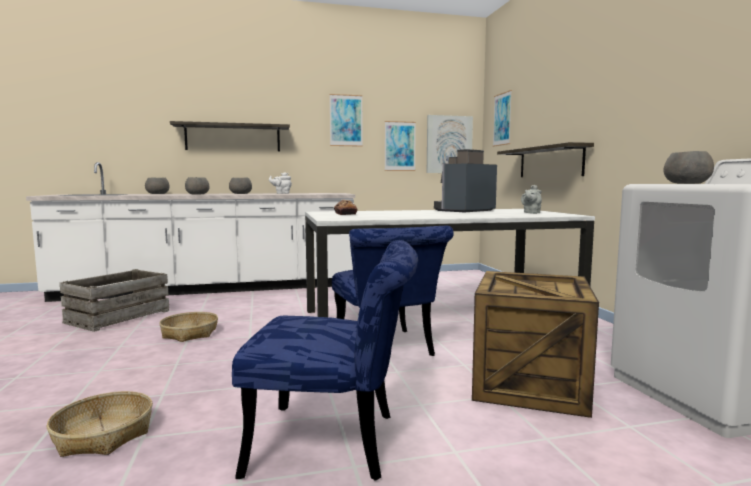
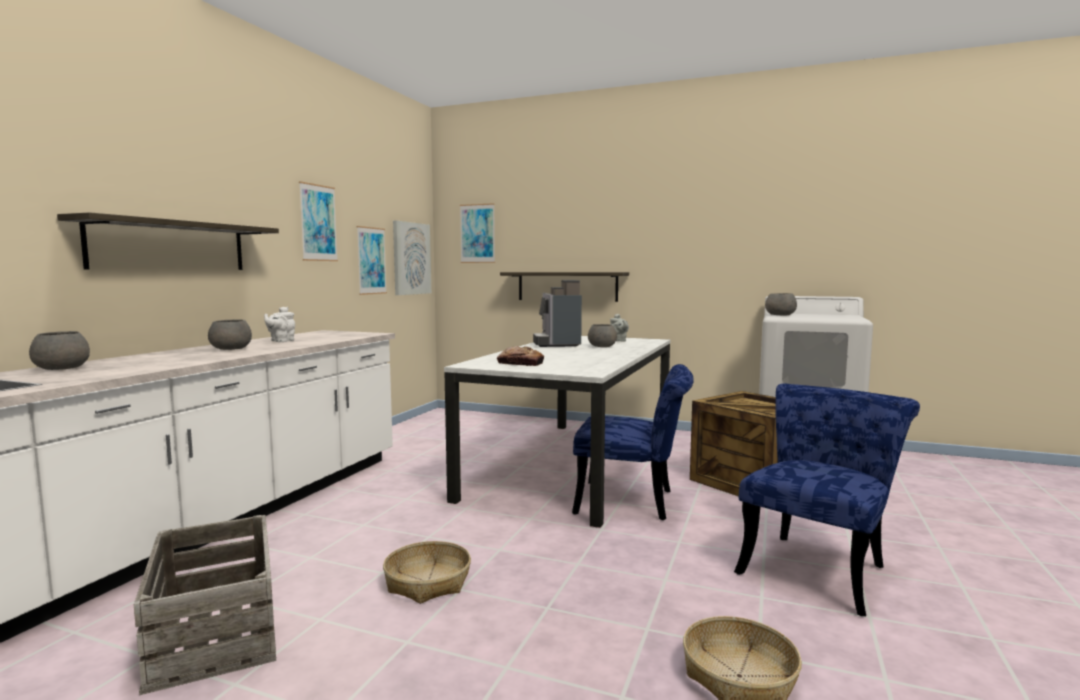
camera: 55 degrees left, 0 degrees up
(197, 194) = (179, 359): grey bowl -> grey bowl (602, 346)

